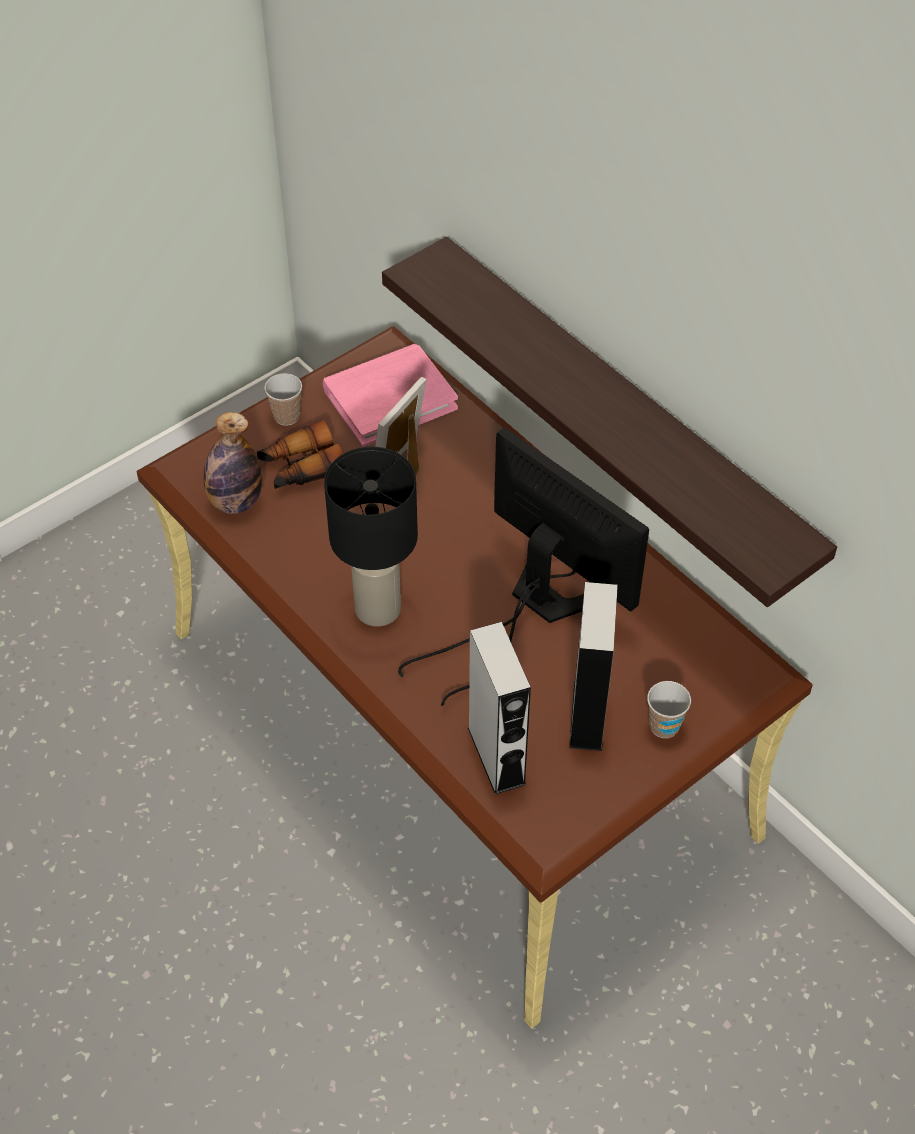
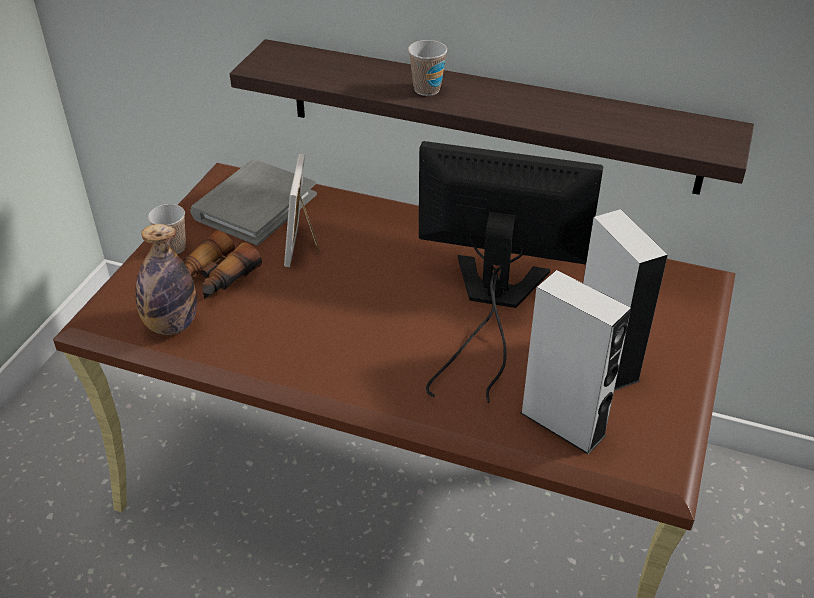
camera: 30 degrees left, 10 degrees down
(379, 609) = (367, 355): black table lamp -> none
(390, 399) = (255, 206): pink book -> grey book
(664, 726) = (668, 343): cup -> cup (427, 89)

